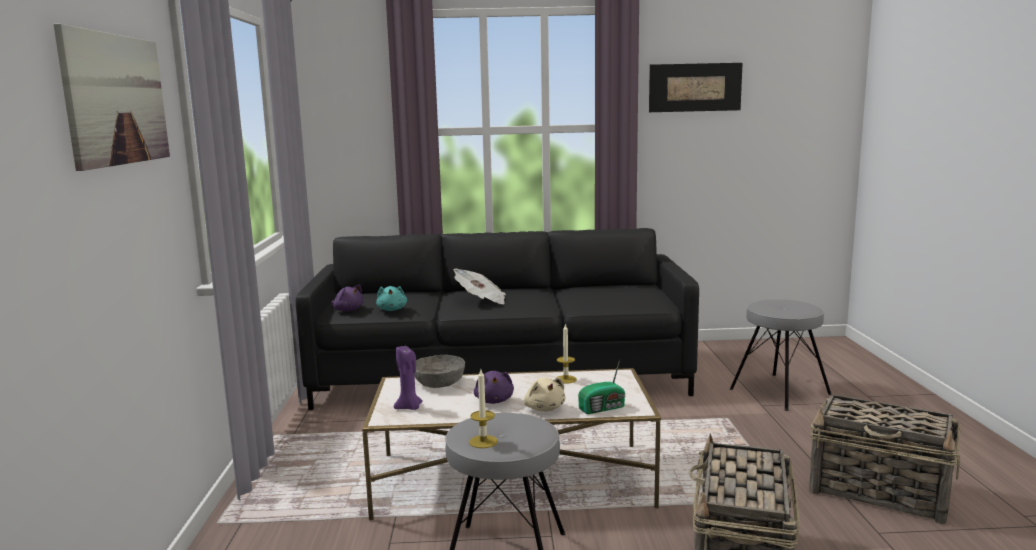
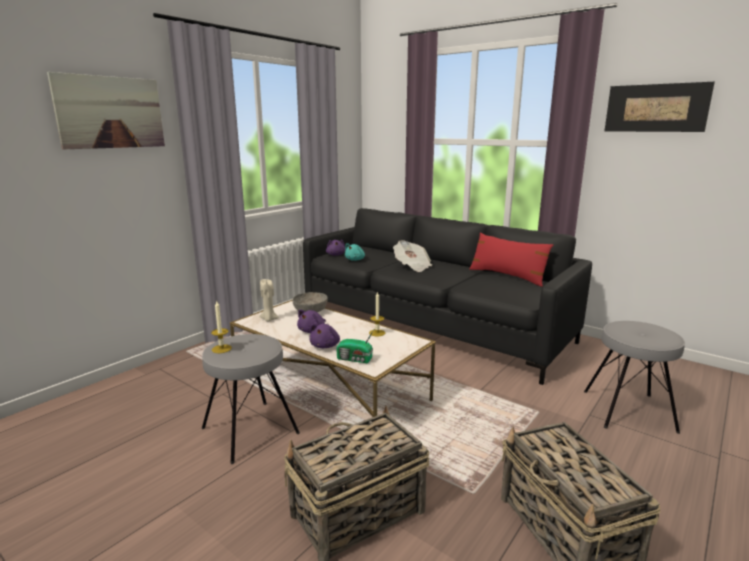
camera: 40 degrees right, 5 degrees up
(409, 407) = (269, 319): purple candle -> beige candle
(544, 408) = (325, 346): beige plush toy -> purple plush toy
(596, 288) = (507, 276): none -> red pillow

